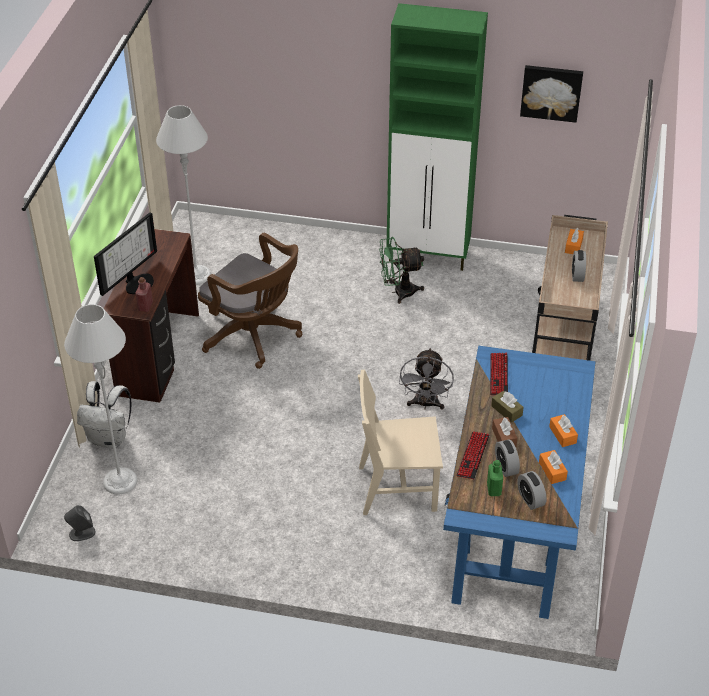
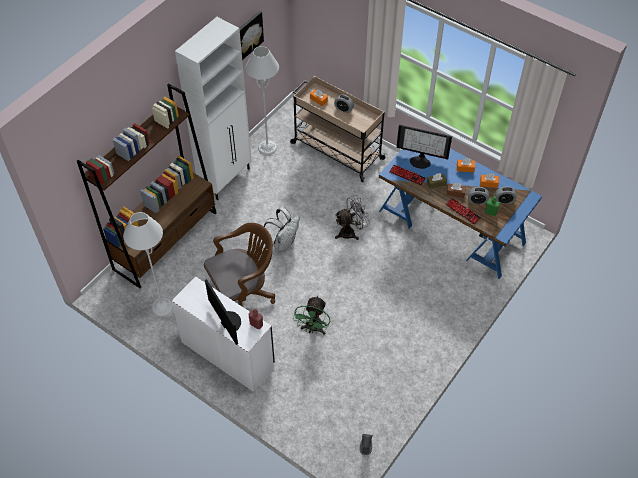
camera: 65 degrees left, 10 degrees up
(109, 438) = (290, 406): white backpack -> white backpack (284, 242)
(120, 481) = (332, 411): grey floor lamp -> grey floor lamp (267, 148)
(159, 354) = (228, 353): brown desk -> white desk
(295, 242) = (166, 240): none -> brown bookcase
(397, 488) = (408, 271): beige chair -> none
(398, 292) = (248, 206): green fan -> green fan (313, 329)
(425, 404) = (350, 232): grey fan -> grey fan turned 60 degrees counterclockwise
(429, 256) = (226, 179): green cabinet -> white cabinet
(539, 381) = (421, 160): none -> monitor

